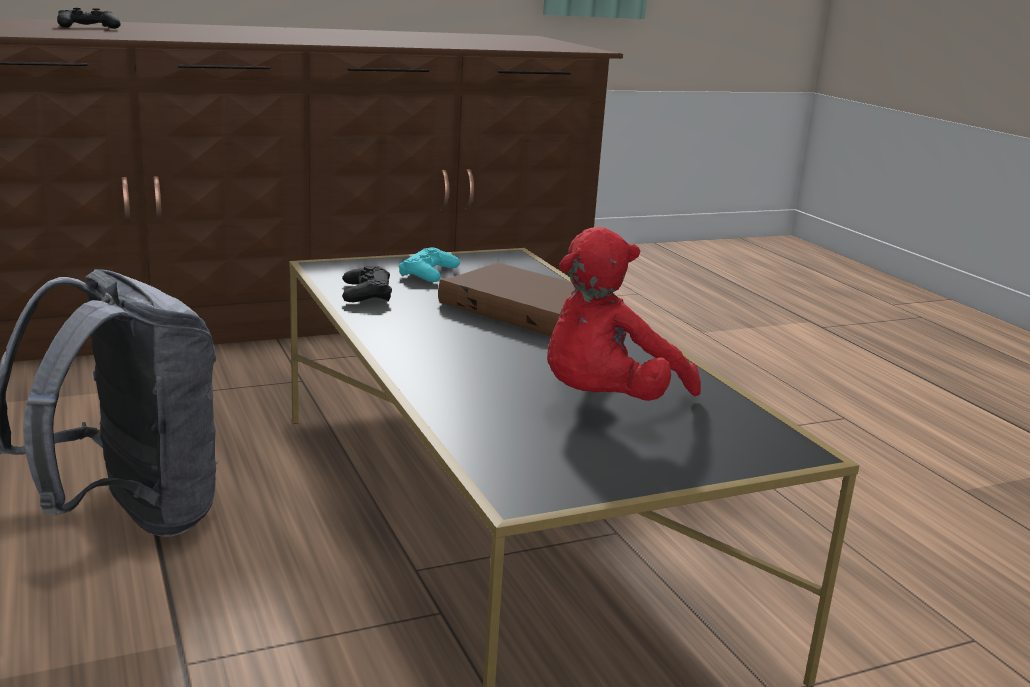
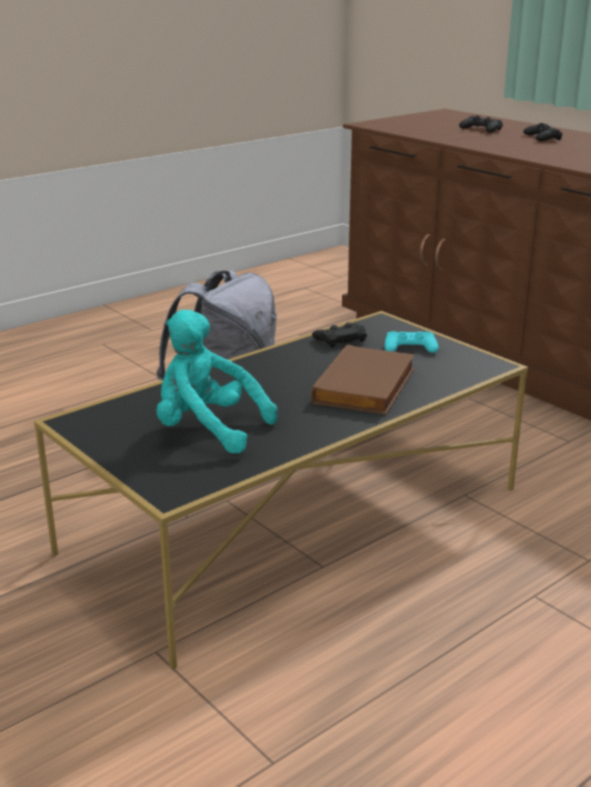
camera: 75 degrees right, 5 degrees up
(184, 29) = (542, 138): none -> black game controller
(606, 403) = (207, 430): red plush toy -> turquoise plush toy

